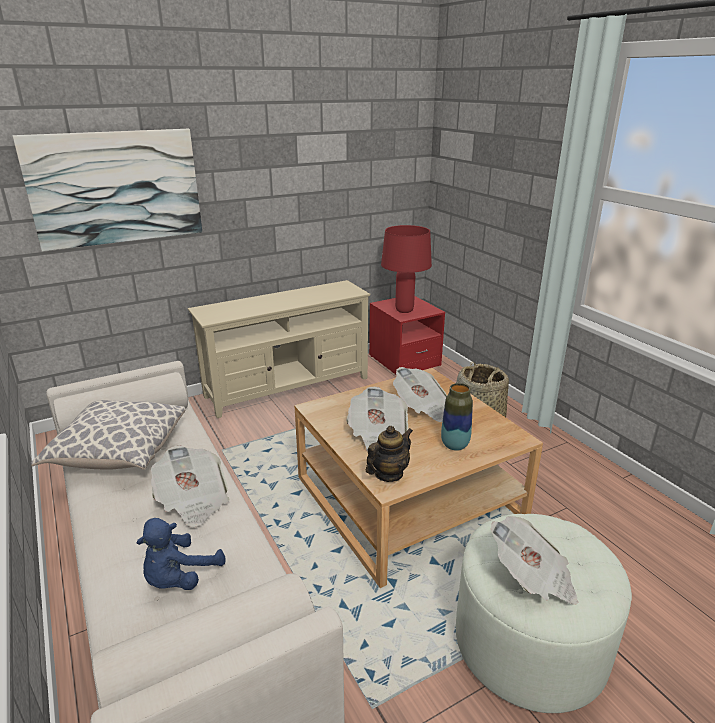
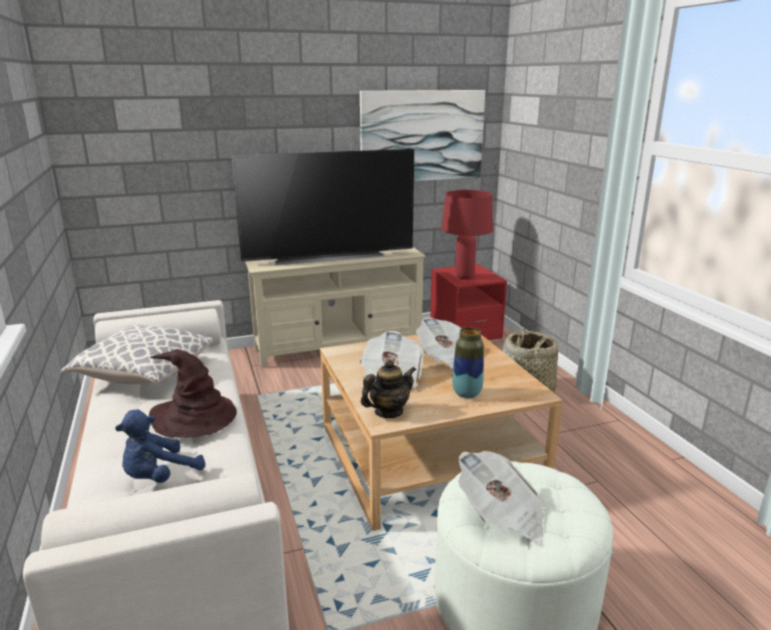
camera: 10 degrees right, 5 degrees down
(116, 188) = (183, 138): picture -> picture (422, 136)
(193, 501) = (195, 417): newspaper -> brown hat
(275, 301) = (328, 256): none -> television

